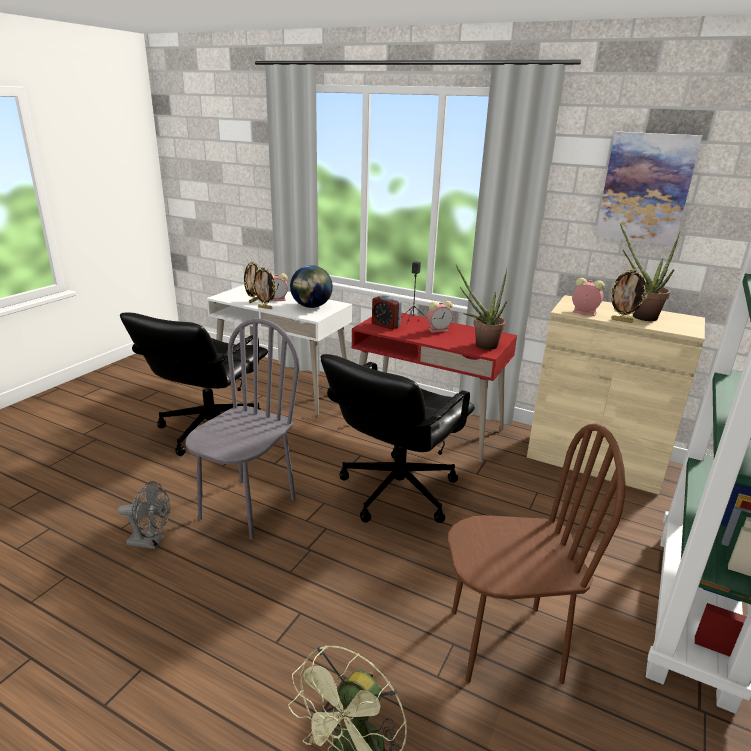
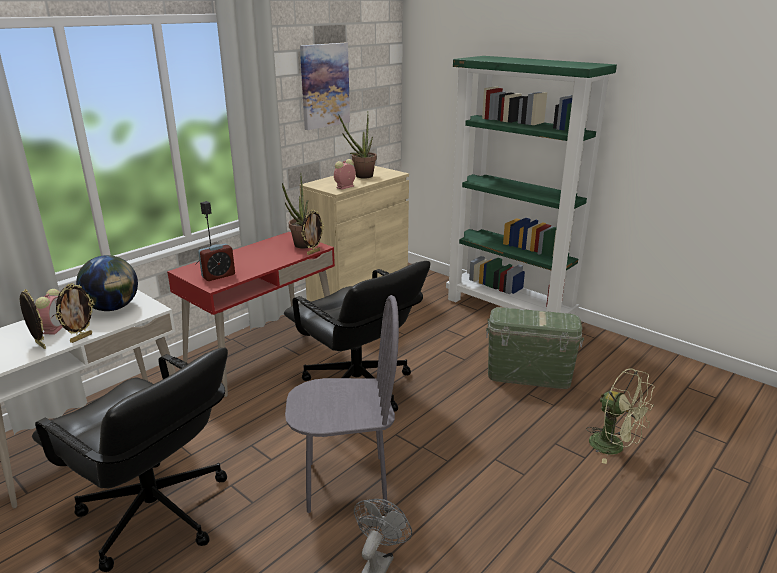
camera: 75 degrees left, 0 degrees up
(247, 508) = (346, 484): grey chair -> grey chair turned 135 degrees clockwise
(439, 330) = (253, 256): alarm clock -> none
(504, 643) = (529, 375): brown chair -> green storage box
(622, 320) = (367, 182): picture frame -> picture frame (313, 252)

